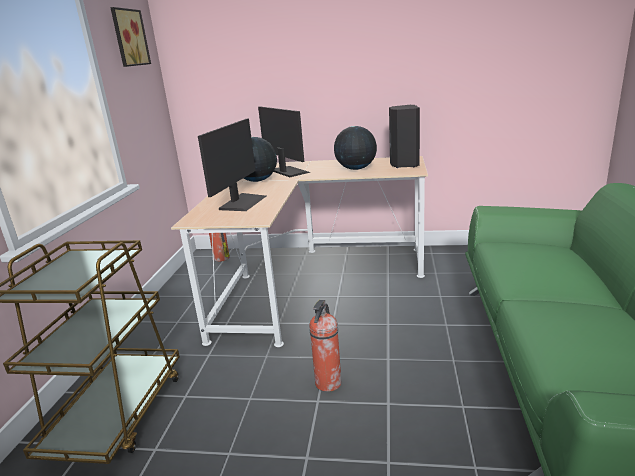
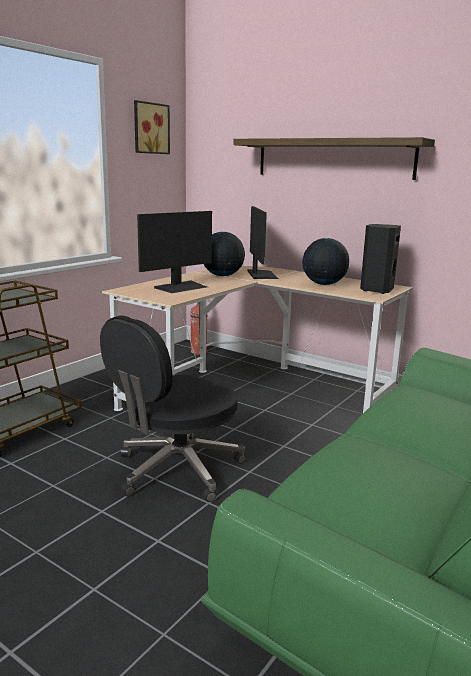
camera: 25 degrees right, 5 degrees down
(328, 383) = (176, 470): fire extinguisher -> black office chair
(329, 50) = (333, 158): none -> shelf

